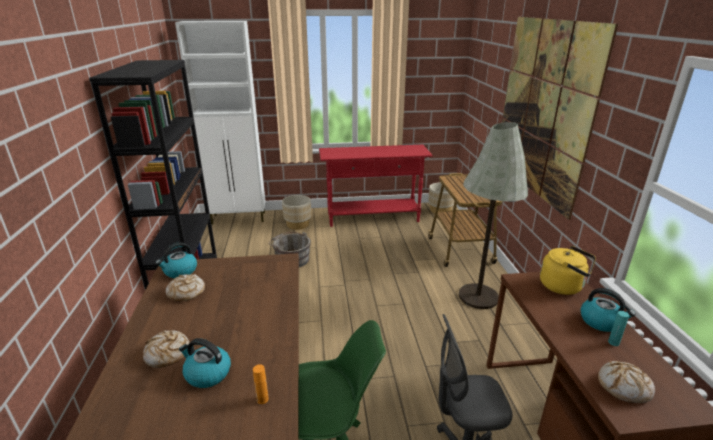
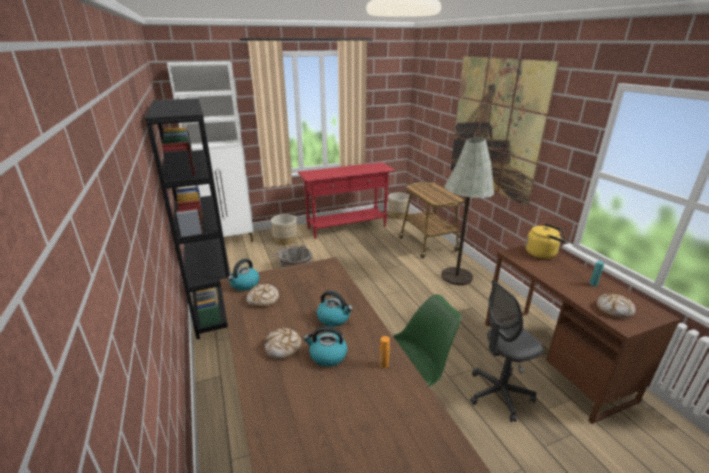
camera: 15 degrees left, 0 degrees up
(601, 321) = (578, 272): kettle -> kettle (334, 318)

